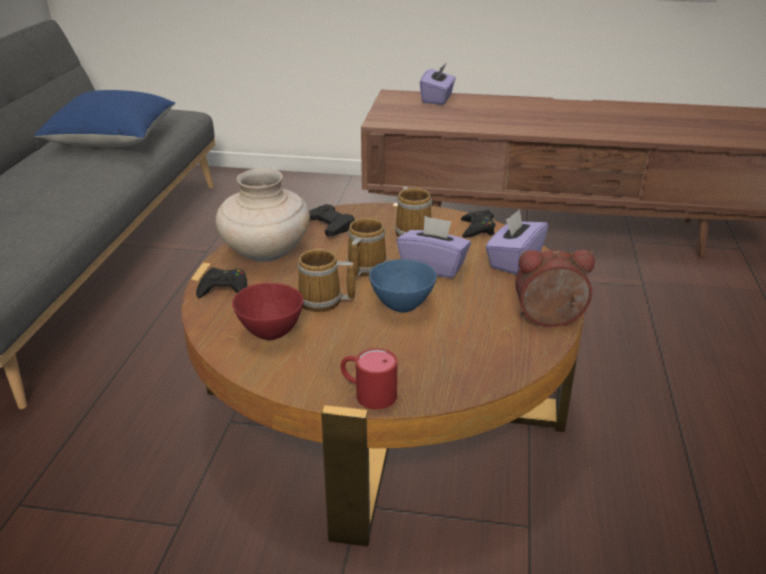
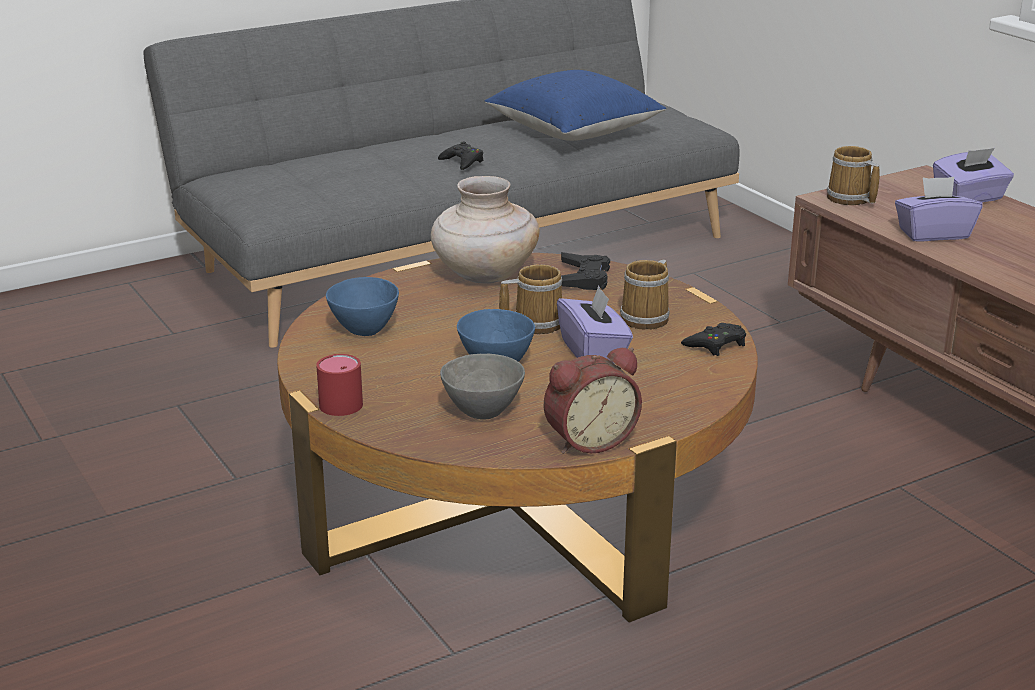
camera: 50 degrees right, 5 degrees down
(224, 289) = (399, 286): black game controller -> black game controller (462, 161)
(270, 333) = (363, 330): red bowl -> blue bowl
(323, 301) = (446, 330): mug -> mug (849, 199)
(466, 342) = (482, 413): none -> grey bowl
(514, 261) = (680, 385): purple tissue box -> purple tissue box (933, 234)
(549, 320) = (588, 440): alarm clock -> alarm clock turned 105 degrees clockwise

